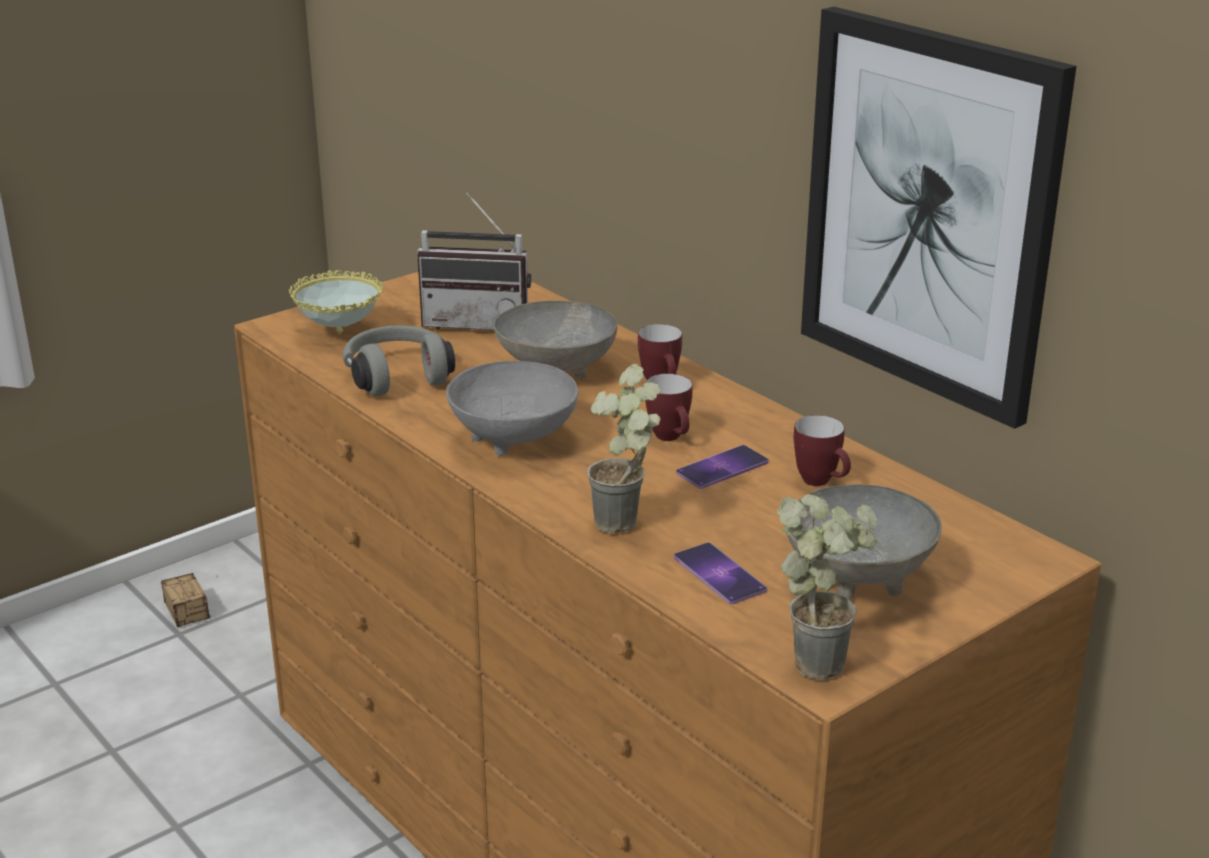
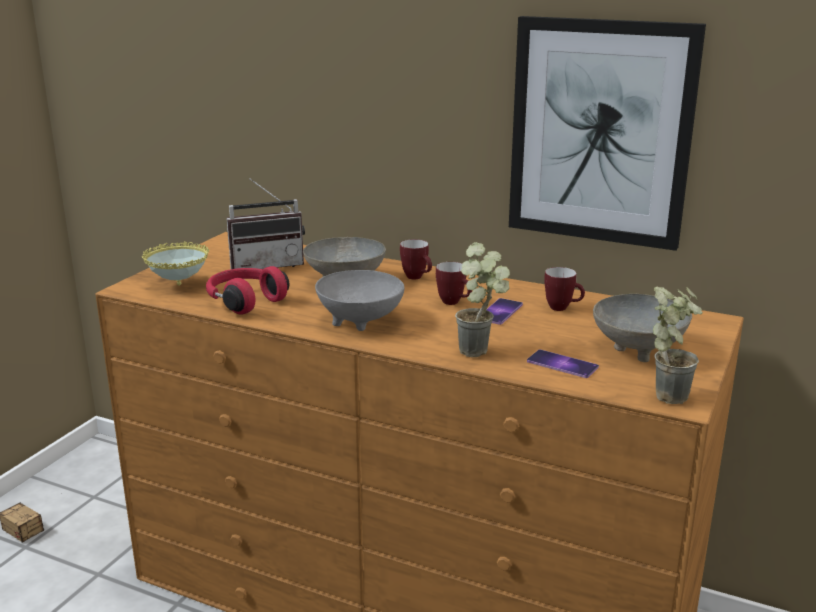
camera: 25 degrees left, 5 degrees down
(397, 376) = (245, 301): grey headphones -> red headphones

